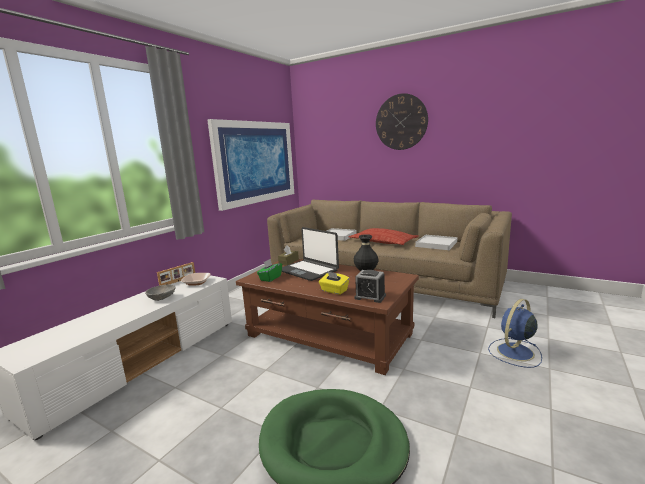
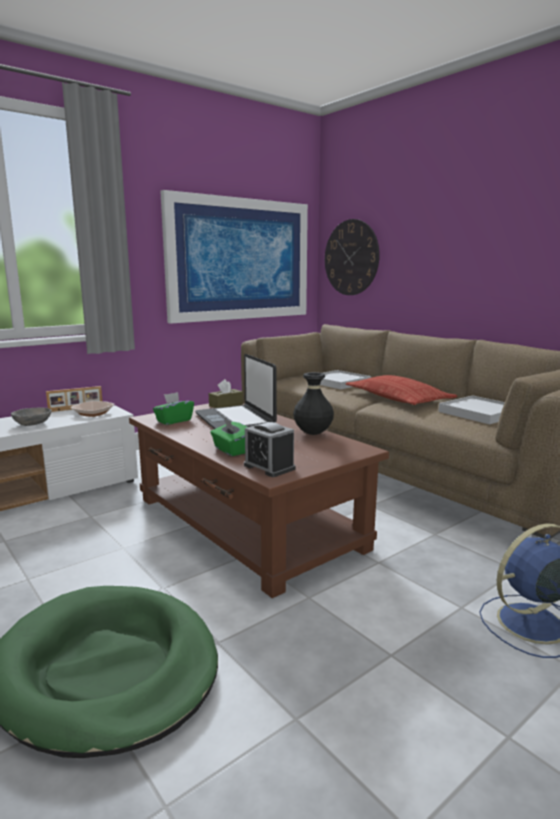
camera: 20 degrees right, 0 degrees up
(334, 291) = (231, 450): yellow tissue box -> green tissue box
(401, 122) = (471, 201): wall clock -> wall clock (351, 257)

